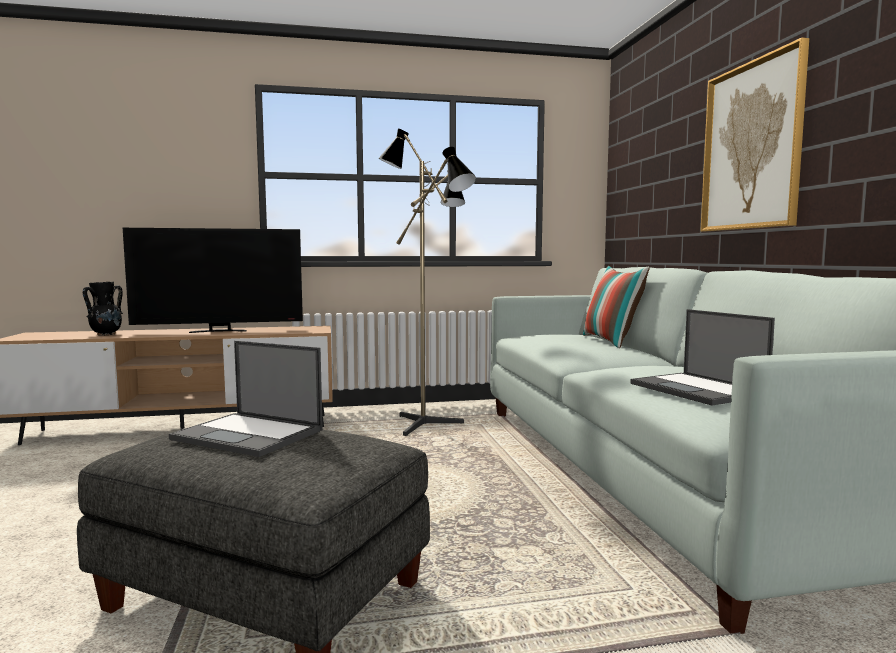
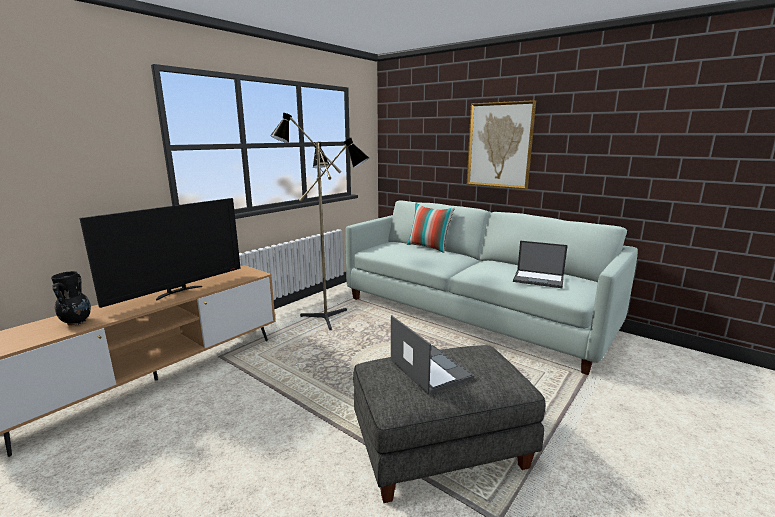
camera: 40 degrees left, 10 degrees up
(250, 434) = (429, 368): laptop -> laptop turned 105 degrees counterclockwise

